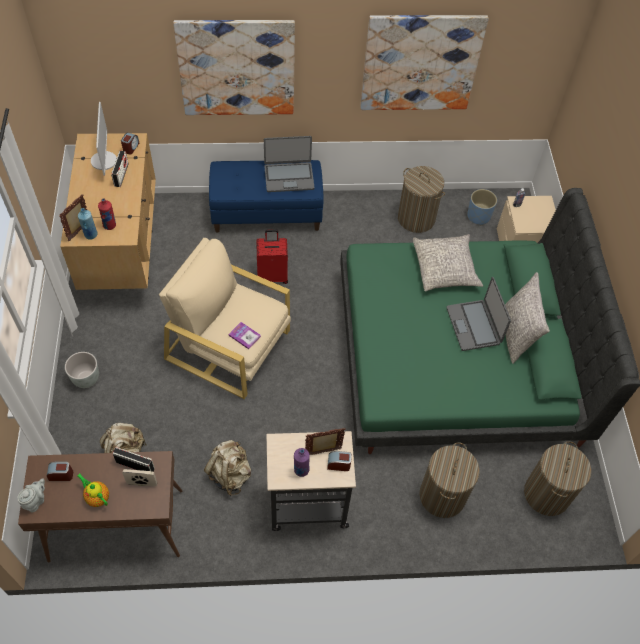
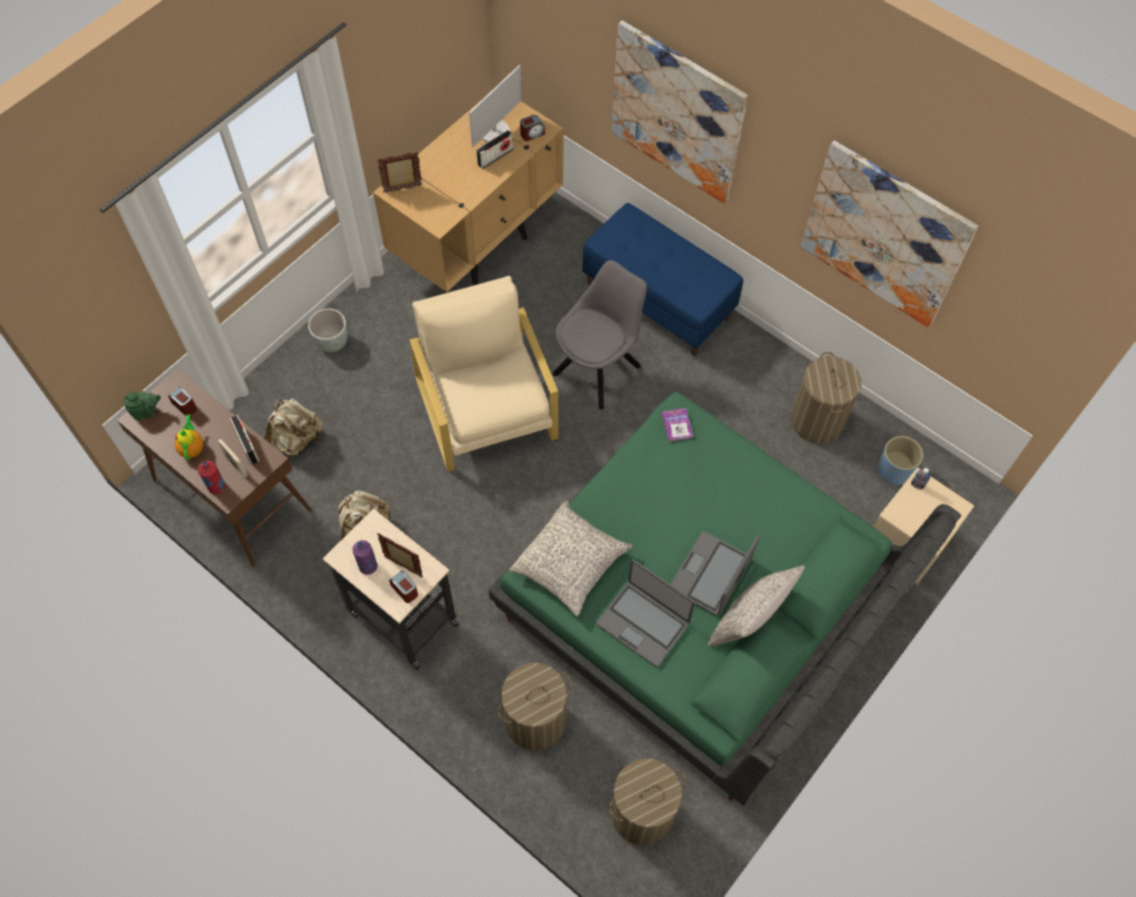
camera: 45 degrees right, 5 degrees up
(36, 501) = (146, 412): grey teapot -> green teapot
(90, 235) = (409, 199): blue bottle -> none
(110, 225) = (434, 202): red bottle -> red bottle (217, 487)
(244, 336) = (474, 405): book -> book (677, 425)
(273, 276) = (598, 370): red suitcase -> grey chair
(289, 177) = (690, 273): laptop -> laptop (643, 623)
(445, 268) = (747, 492): grey pillow -> grey pillow (570, 563)

